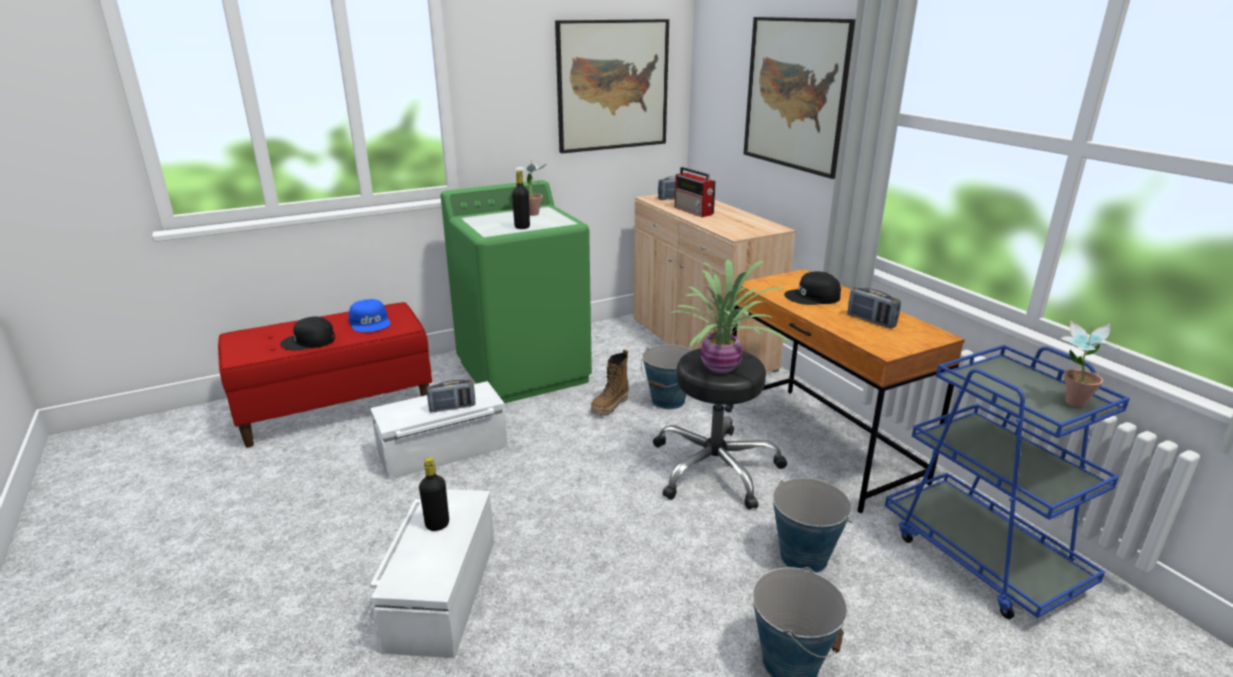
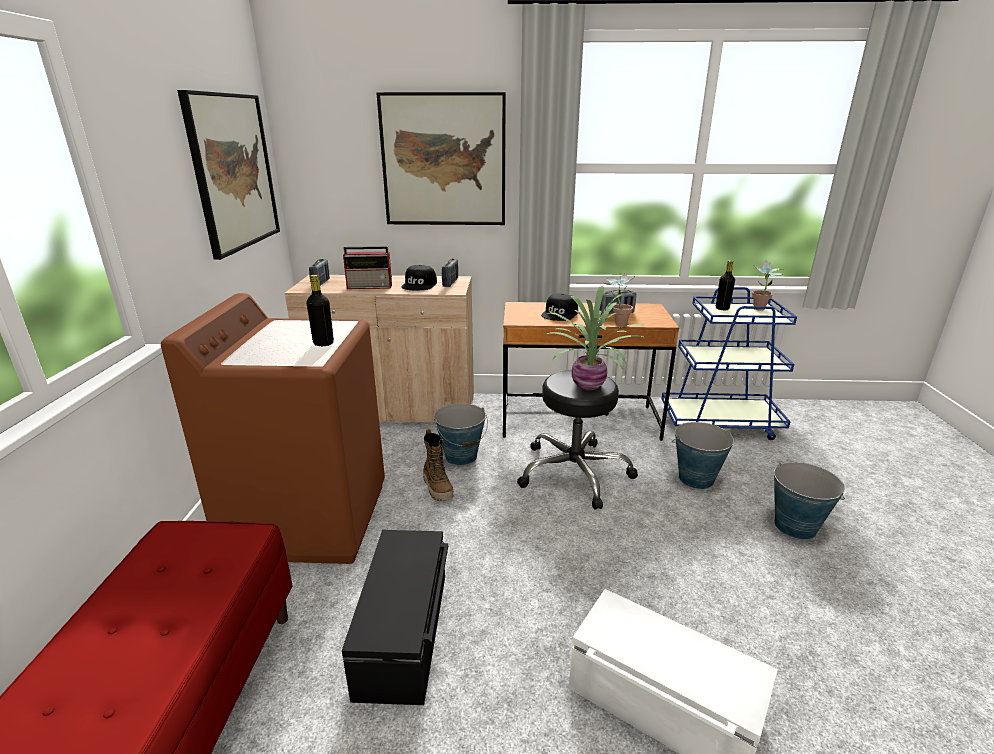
camera: 60 degrees left, 0 degrees up
(309, 341) = (154, 651): black cap -> black cap (420, 285)
(370, 322) = (183, 567): blue cap -> none
(437, 524) = (647, 645): black bottle -> black bottle (722, 308)
(443, 450) = (405, 632): white storage box -> black storage box
(452, 407) = (416, 572): radio -> radio (450, 283)
(524, 371) = (309, 518): green washing machine -> brown washing machine
(533, 212) = (282, 329): potted plant -> potted plant (616, 323)

